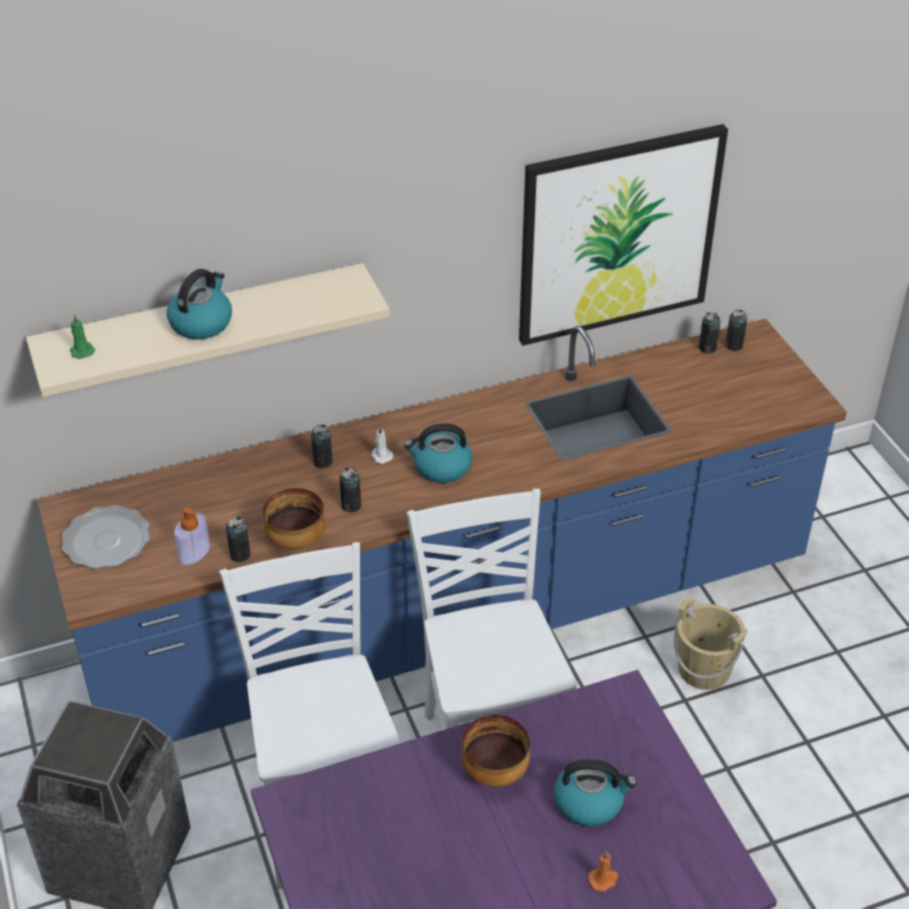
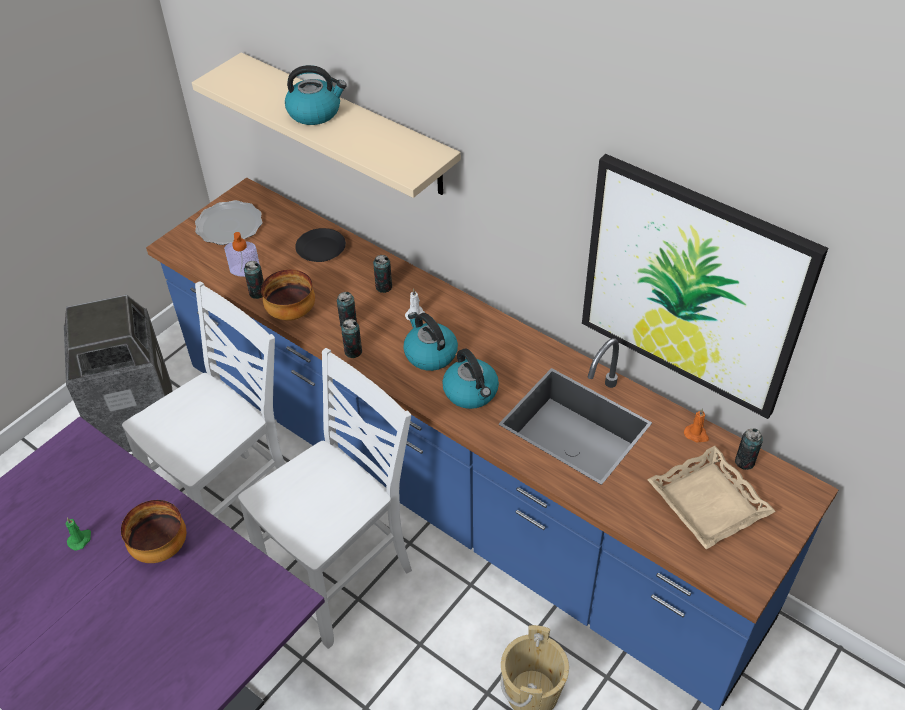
camera: 60 degrees right, 5 degrees up
(82, 350) = (242, 79): green candle -> green candle (80, 539)
(221, 484) = (321, 249): none -> black plate
(590, 802) = (159, 626): kettle -> kettle (471, 392)
(603, 879) = (84, 671): orange candle -> orange candle (696, 435)
(731, 384) = (709, 502): none -> beige tray
(734, 346) = (769, 481): can -> can (353, 351)

